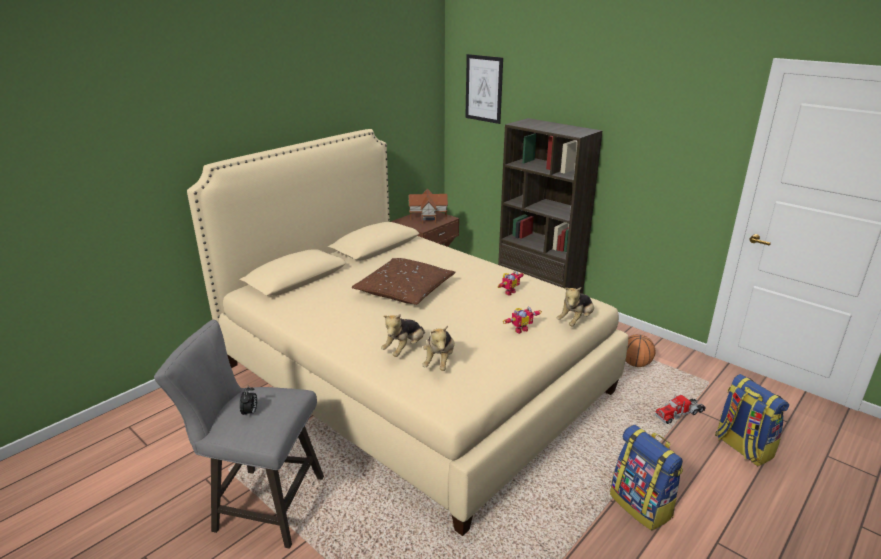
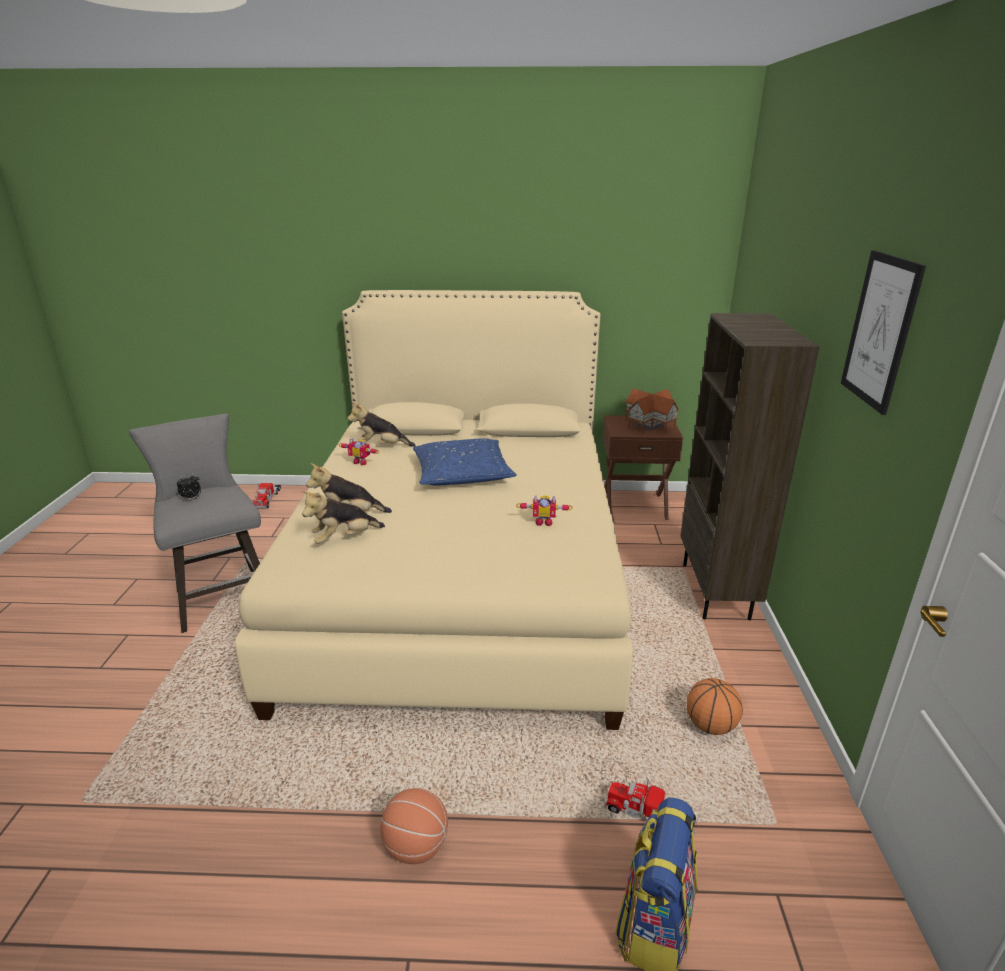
camera: 50 degrees right, 0 degrees up
(138, 420) = (267, 499): none -> toy truck
(404, 290) = (462, 474): brown pillow -> blue pillow
(484, 88) = (757, 265): picture -> picture (880, 331)
(520, 329) = (468, 557): toy robot -> toy robot (361, 462)
(576, 321) = (540, 584): plush toy -> plush toy (381, 447)
(642, 505) = (416, 847): backpack -> basketball

